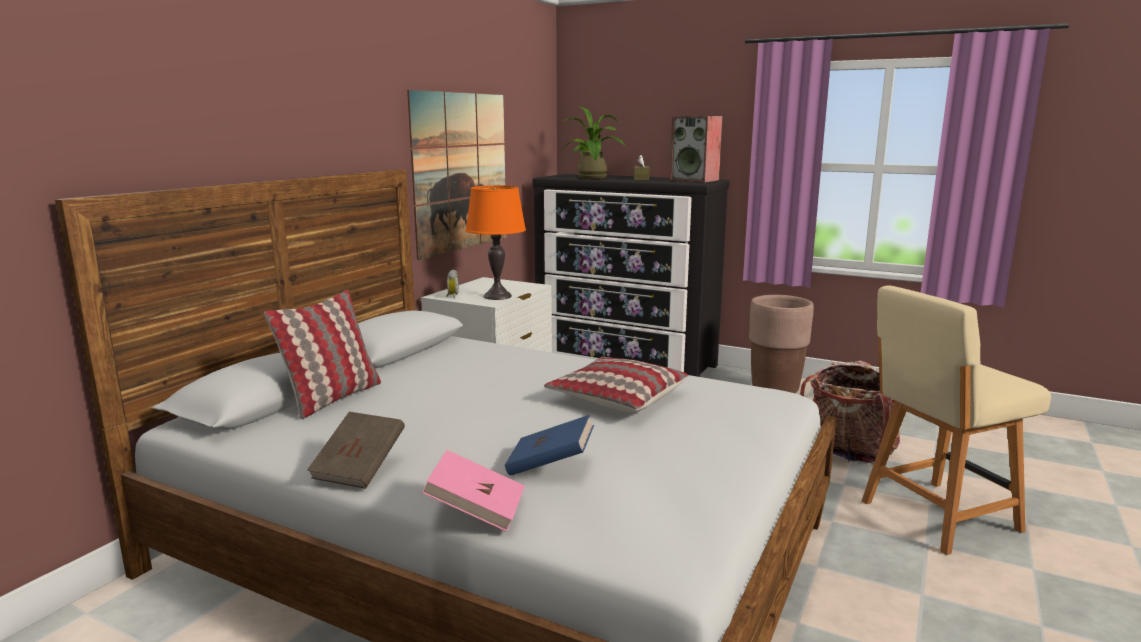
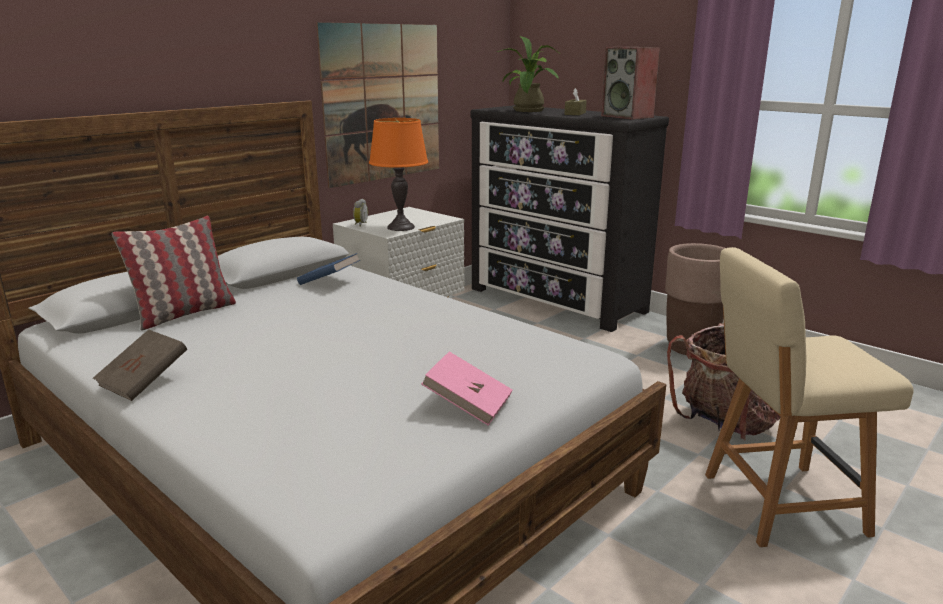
camera: 15 degrees right, 5 degrees up
(476, 510) = (198, 434): pink book -> pink book (468, 405)
(550, 465) = (299, 400): blue book -> blue book (329, 282)
(616, 398) = (429, 340): pillow -> none

